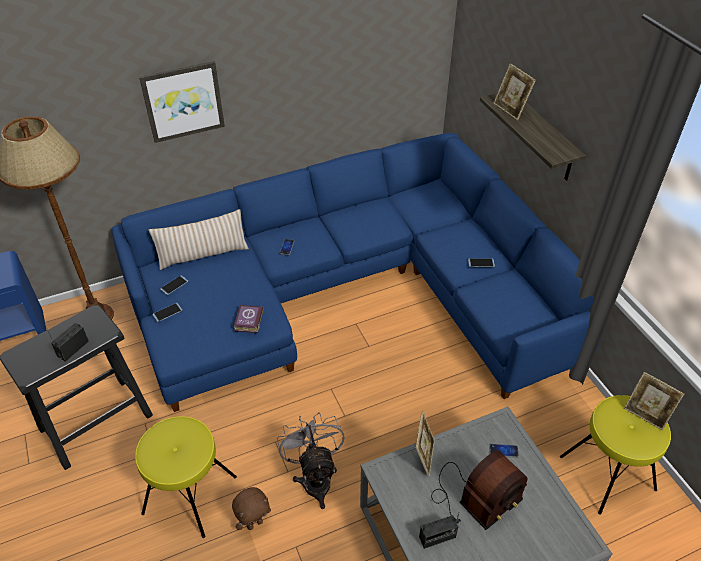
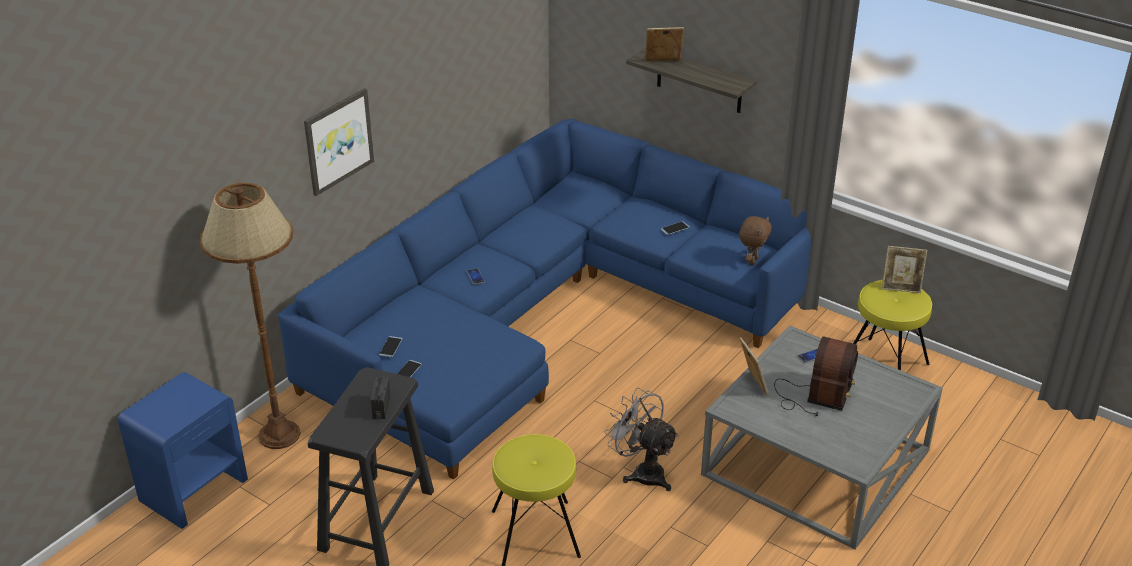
camera: 30 degrees left, 10 degrees down
(203, 255) = (392, 312): beige pillow -> none
(248, 321) = (498, 349): book -> none
(254, 523) = (617, 527): brown plush toy -> brown plush toy (752, 260)
(437, 537) = (809, 431): radio -> none
(510, 110) = (663, 63): picture frame -> picture frame turned 150 degrees clockwise

